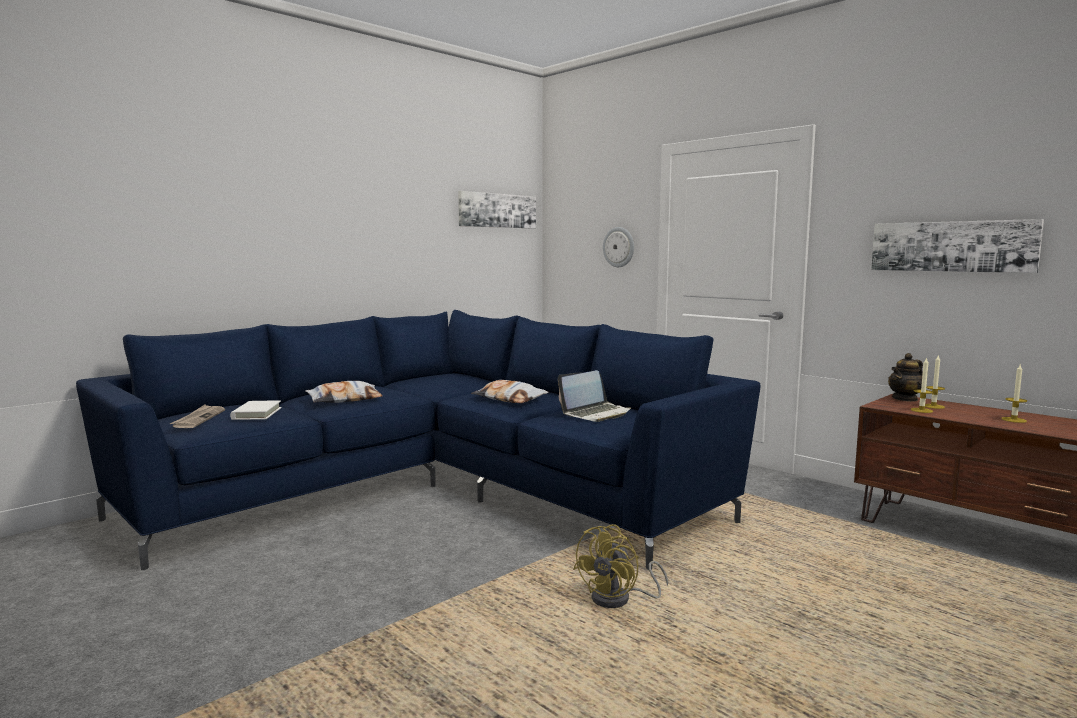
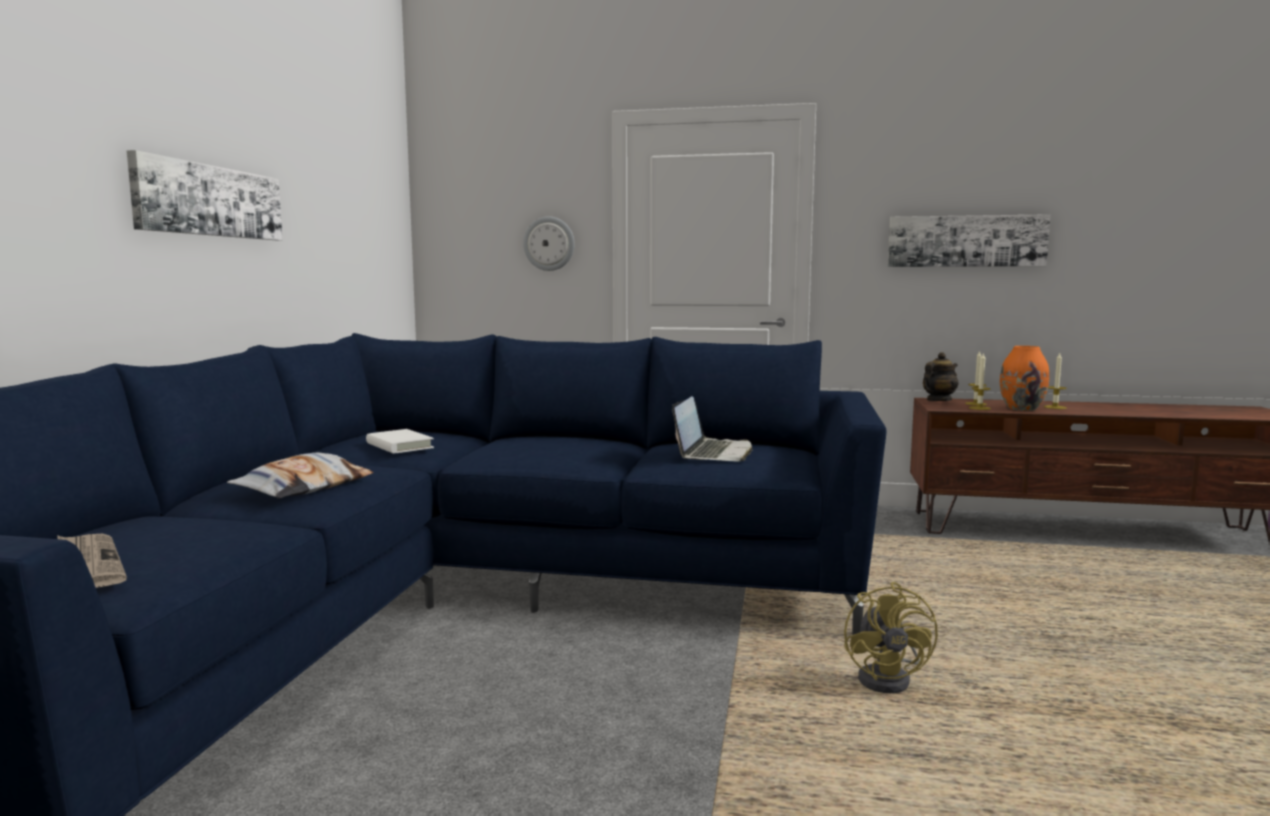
camera: 35 degrees left, 0 degrees up
(256, 413) = (198, 534): white book -> white book (399, 446)
(497, 210) = (368, 185): picture -> picture (210, 201)
(509, 399) = (557, 452): pillow -> none
(905, 399) = (938, 400): teapot -> teapot turned 150 degrees counterclockwise
(968, 416) = (1022, 408): none -> orange vase

